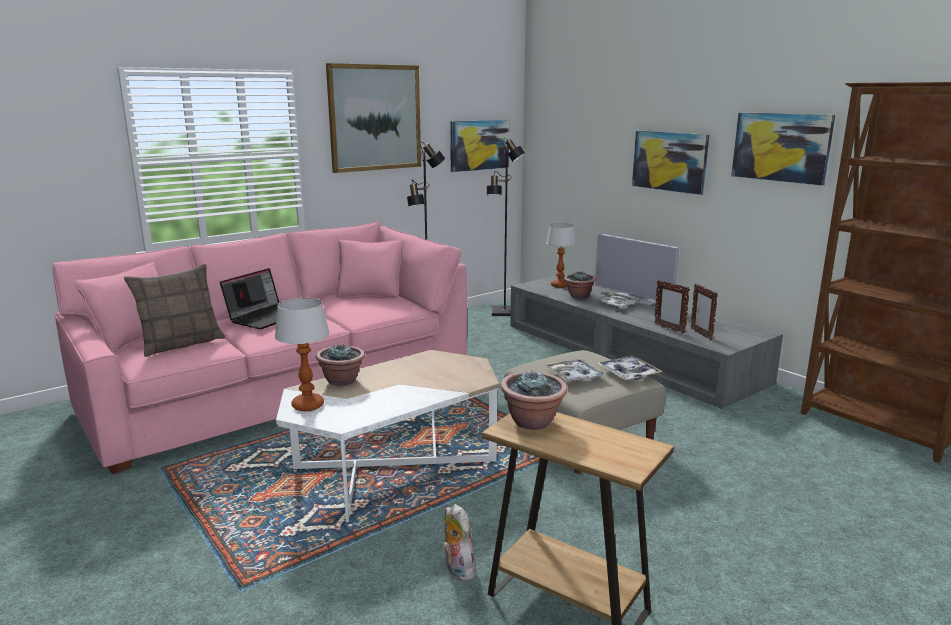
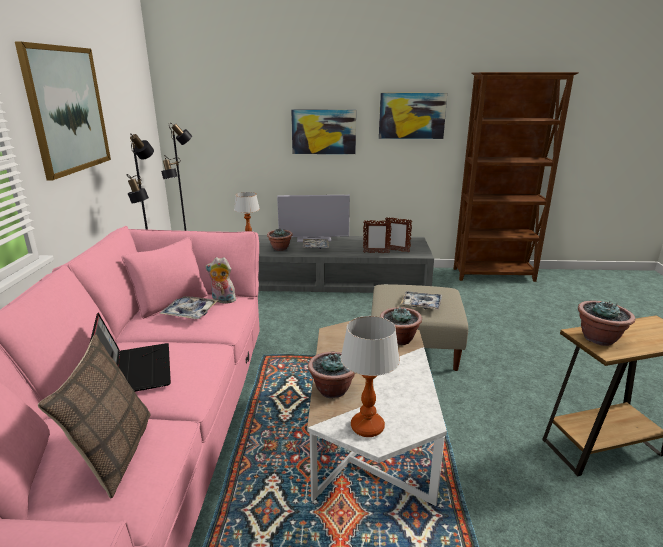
camera: 50 degrees left, 5 degrees up
(457, 569) = (539, 476): plush toy -> plush toy (222, 301)
(464, 380) = (399, 339): none -> potted plant
(479, 145) = (137, 132): picture -> none
(628, 373) = (437, 289): tray -> tray (189, 312)

